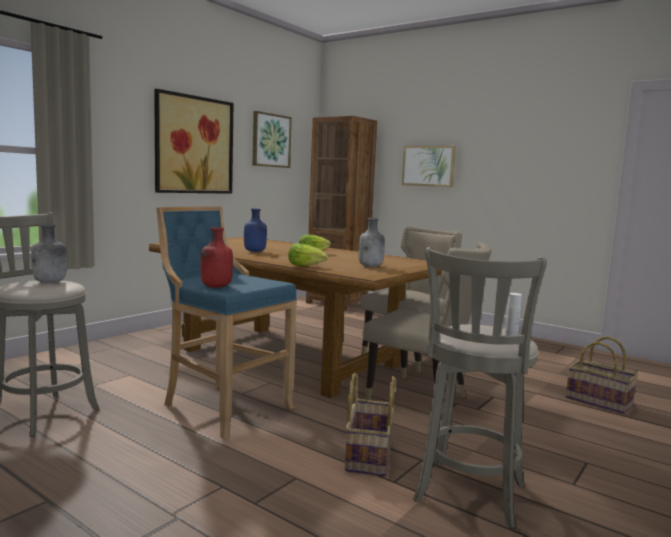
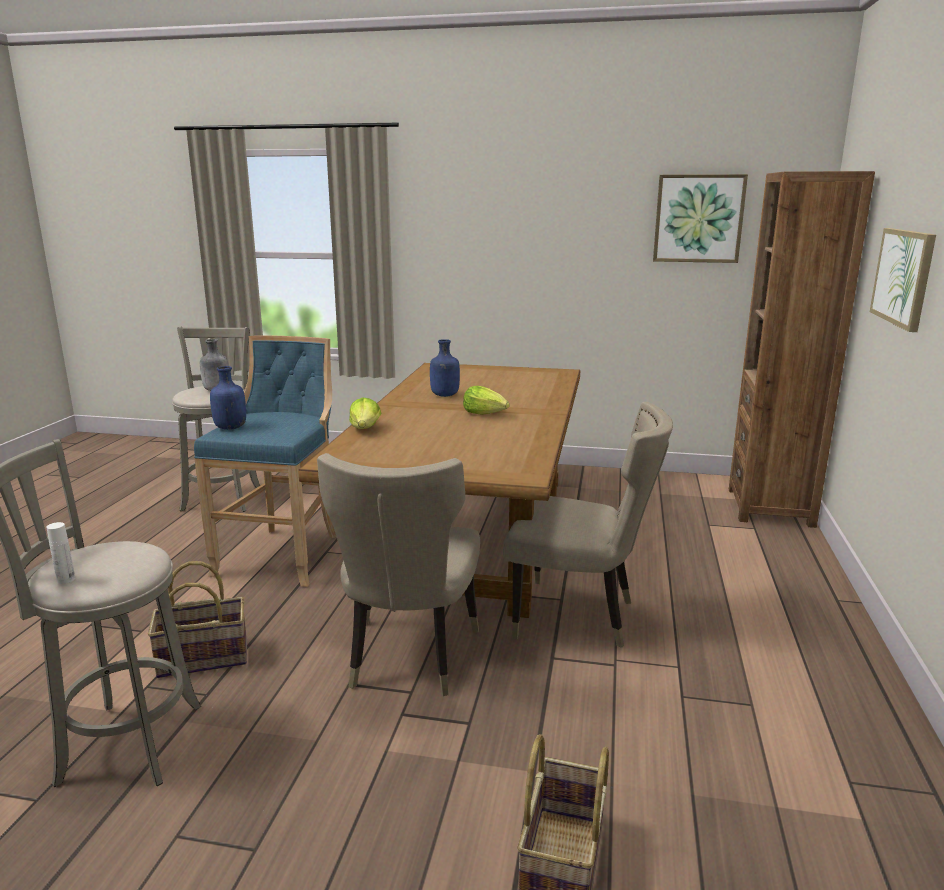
camera: 65 degrees right, 10 degrees up
(194, 145) = (542, 237): picture -> none
(215, 287) = (230, 428): red bottle -> blue bottle
(371, 266) = (415, 452): grey bottle -> none

